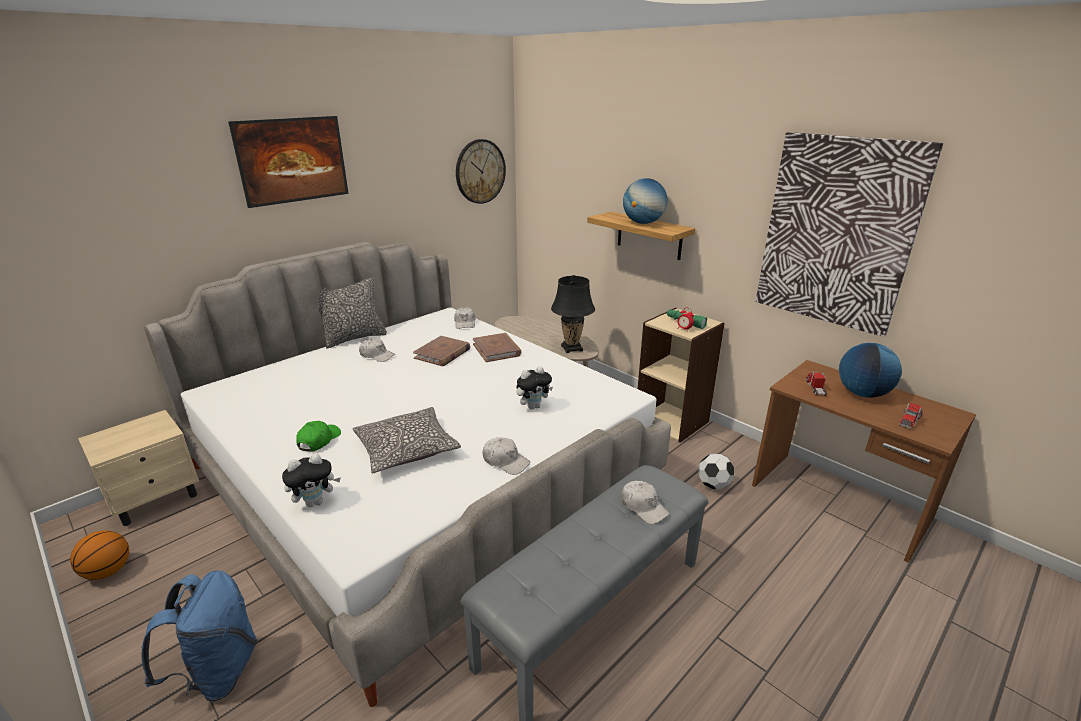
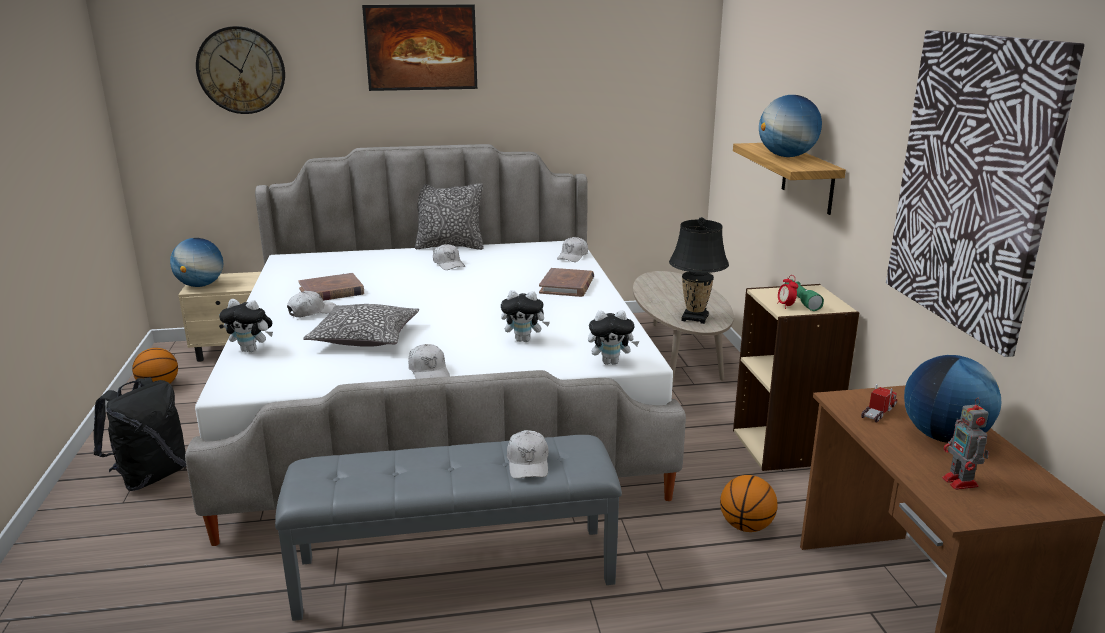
camera: 35 degrees right, 5 degrees down
(107, 447) = (200, 285): none -> globe
(218, 672) = (151, 476): blue backpack -> black backpack
(318, 440) = (312, 312): green cap -> white cap
(442, 353) = (509, 276): brown book -> brown book (331, 291)
(480, 171) = (659, 82): wall clock -> wall clock (241, 70)
(614, 404) = (611, 362): none -> plush toy
(713, 485) = (746, 526): football -> basketball
(910, 420) = (961, 483): toy truck -> toy robot

